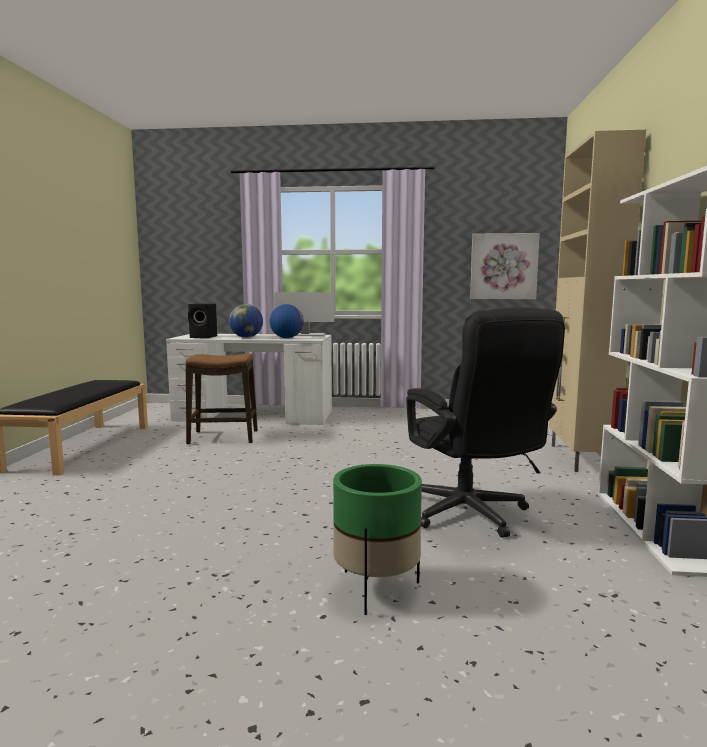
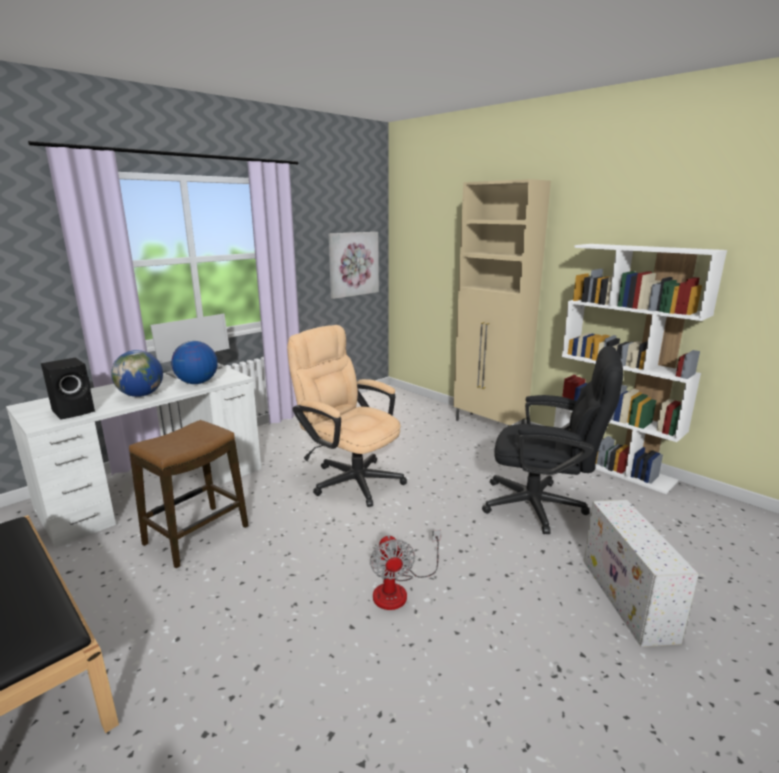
camera: 50 degrees left, 10 degrees up
(247, 497) = (399, 590): none -> fan
(362, 446) = (350, 478): none -> beige office chair
(376, 588) = (628, 599): green planter -> white storage box

